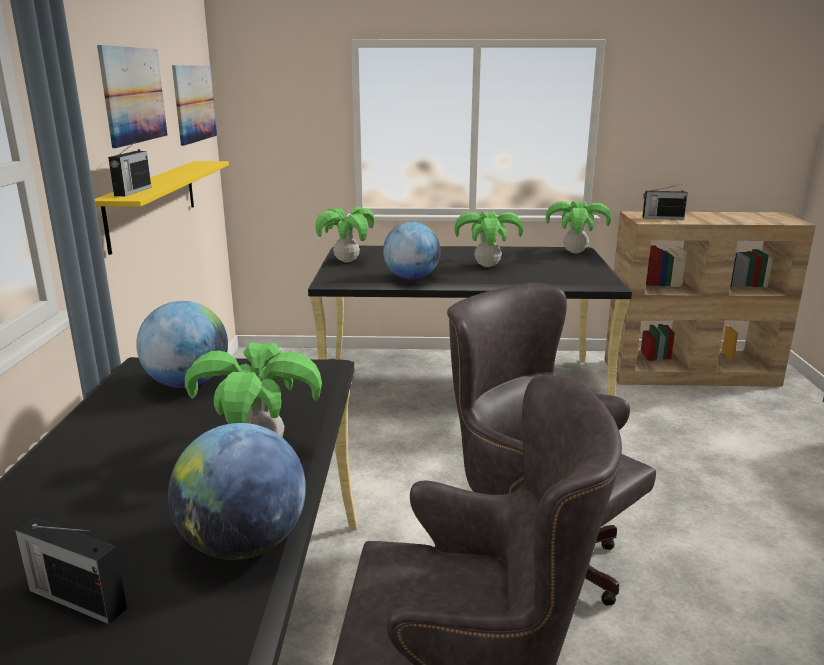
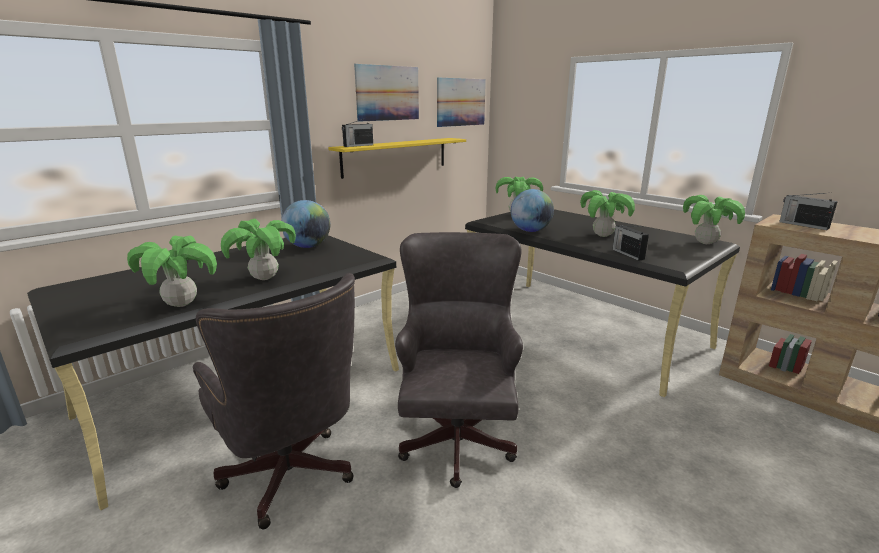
camera: 45 degrees right, 0 degrees up
(76, 598) = (120, 296): radio -> radio (627, 254)
(244, 545) = (181, 304): globe -> potted plant

